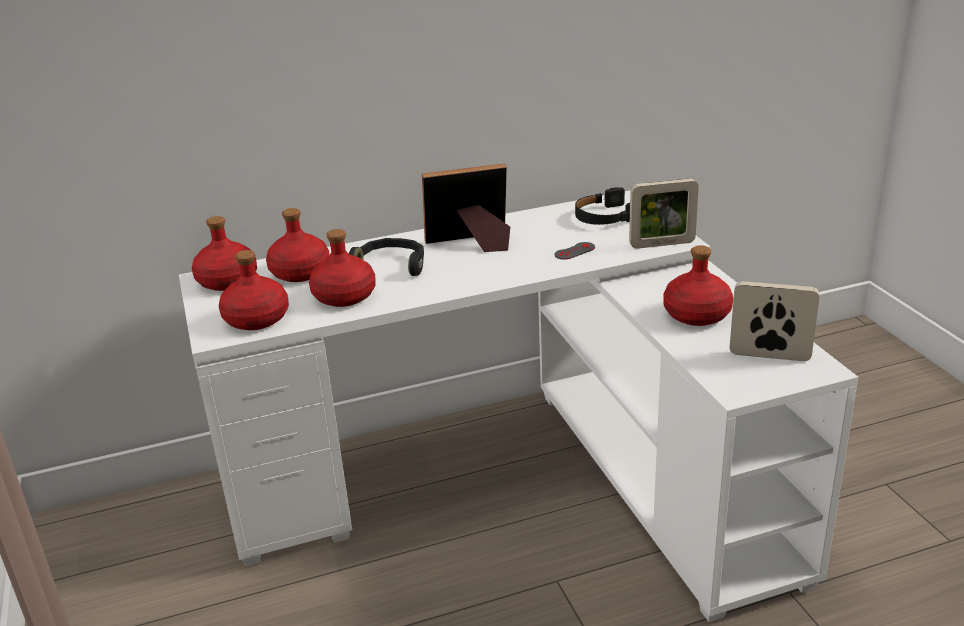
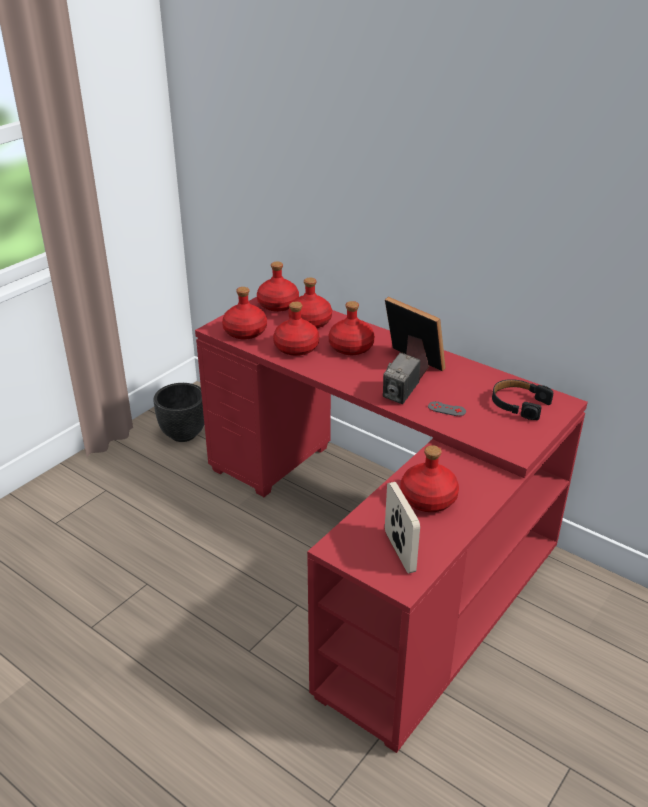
camera: 55 degrees right, 5 degrees up
(134, 569) = (183, 435): none -> black planter
(392, 265) = (351, 347): black headphones -> red bottle
(520, 266) = (400, 395): none -> camera
(520, 478) = (380, 544): white desk -> red desk
(662, 244) = (502, 444): picture frame -> none

